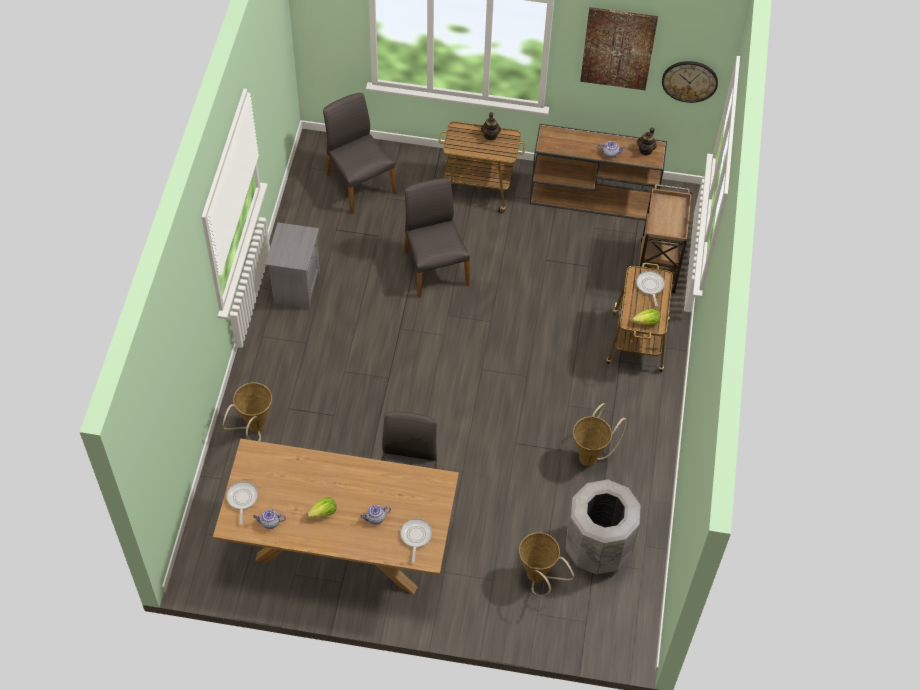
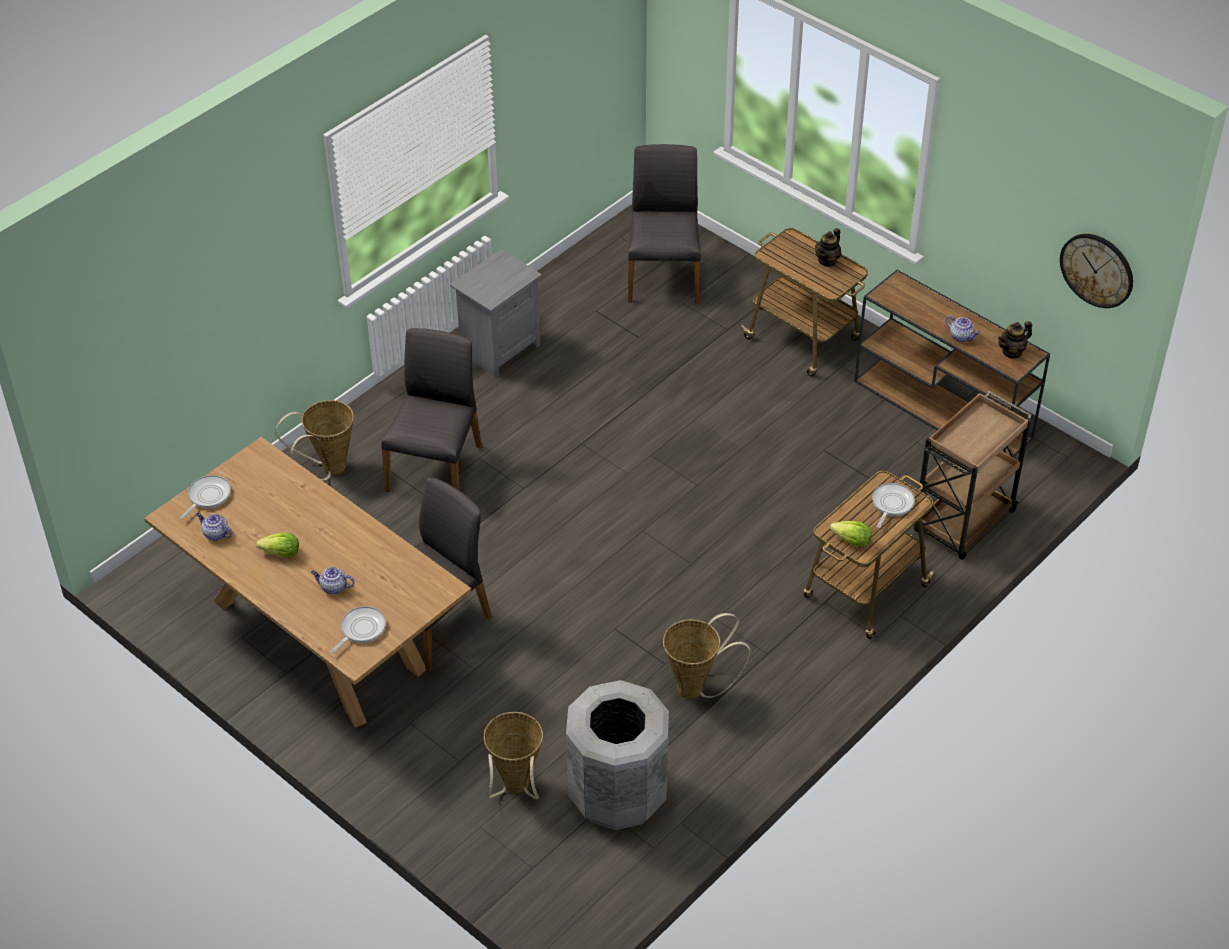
camera: 35 degrees right, 10 degrees down
(434, 267) = (678, 399): grey chair -> grey chair (436, 467)
(618, 48) = (1010, 185): picture -> none

